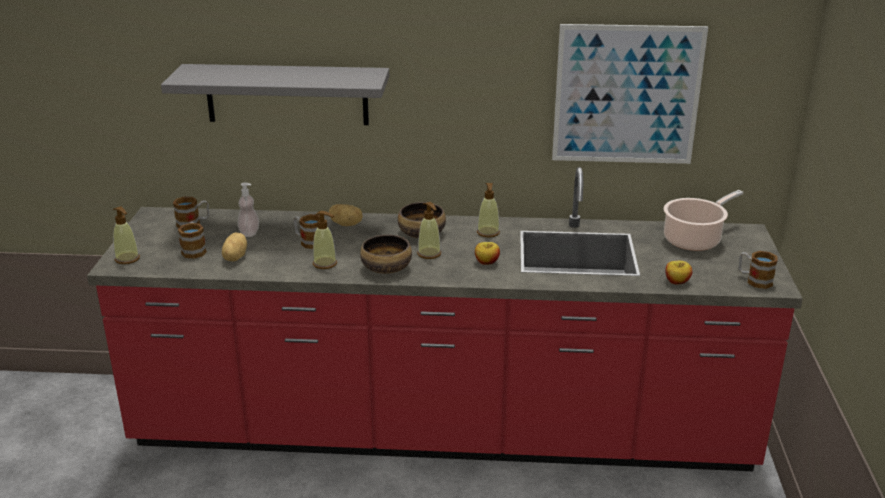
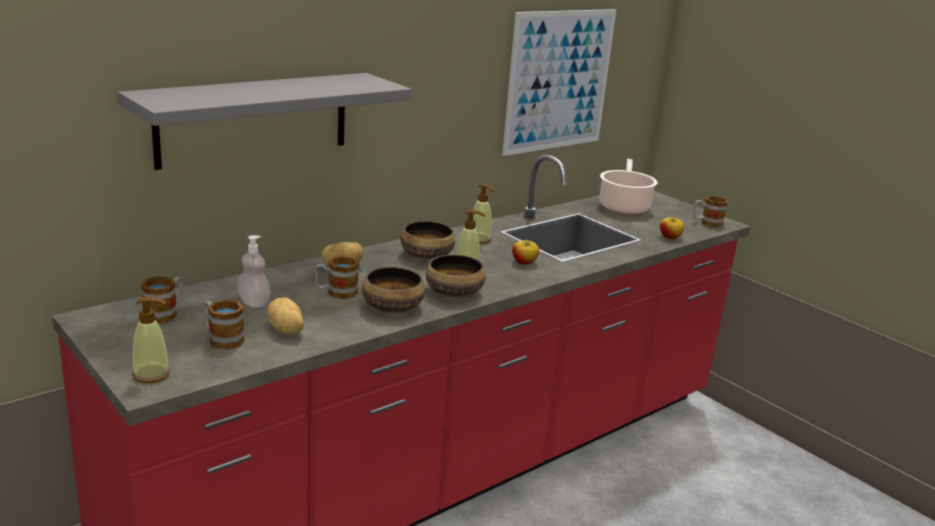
camera: 45 degrees left, 5 degrees down
(325, 264) = (392, 306): soap dispenser -> bowl

